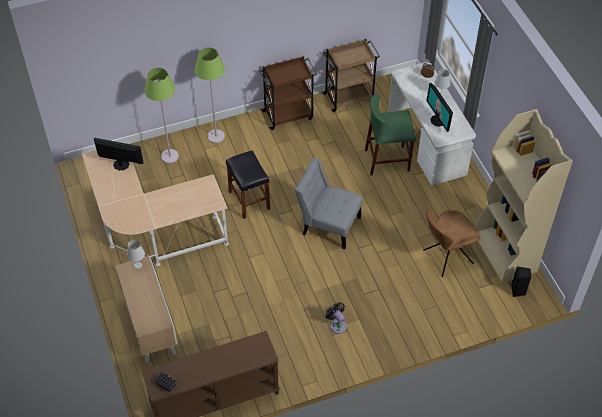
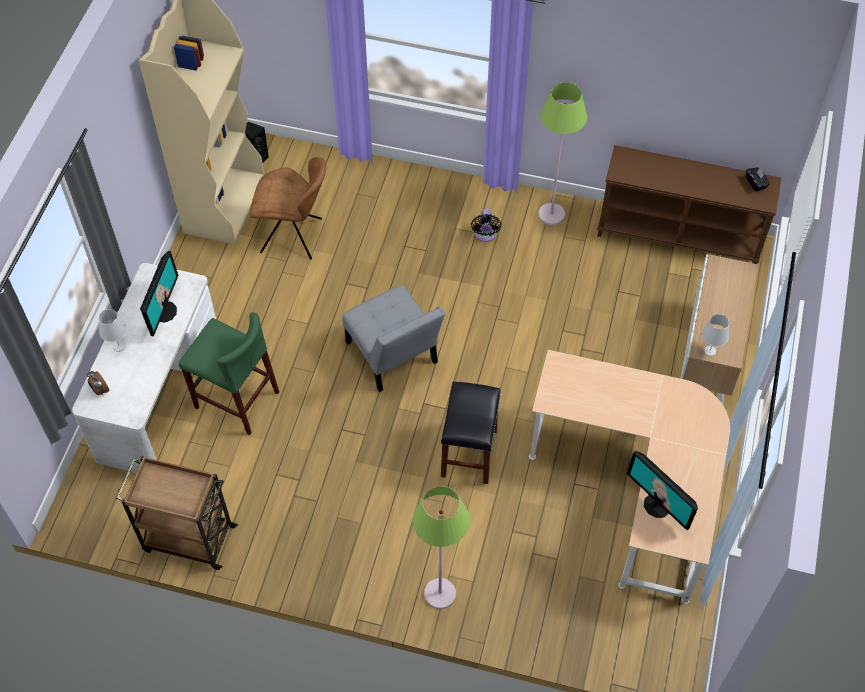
camera: 145 degrees left, 5 degrees up
(169, 156) = (534, 600): green floor lamp -> green floor lamp (551, 214)
(288, 115) = (302, 564): brown cart -> none

